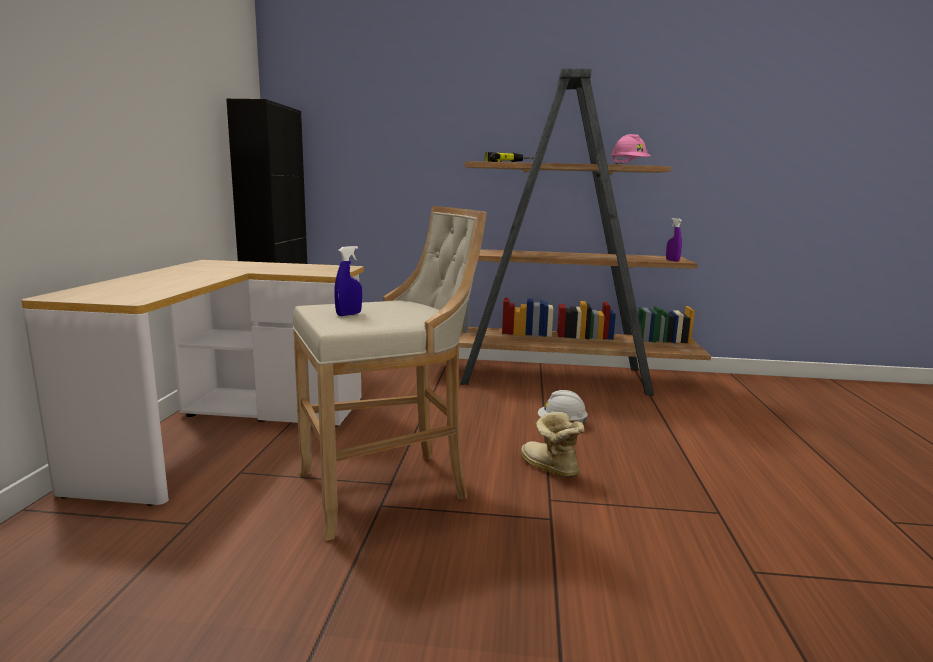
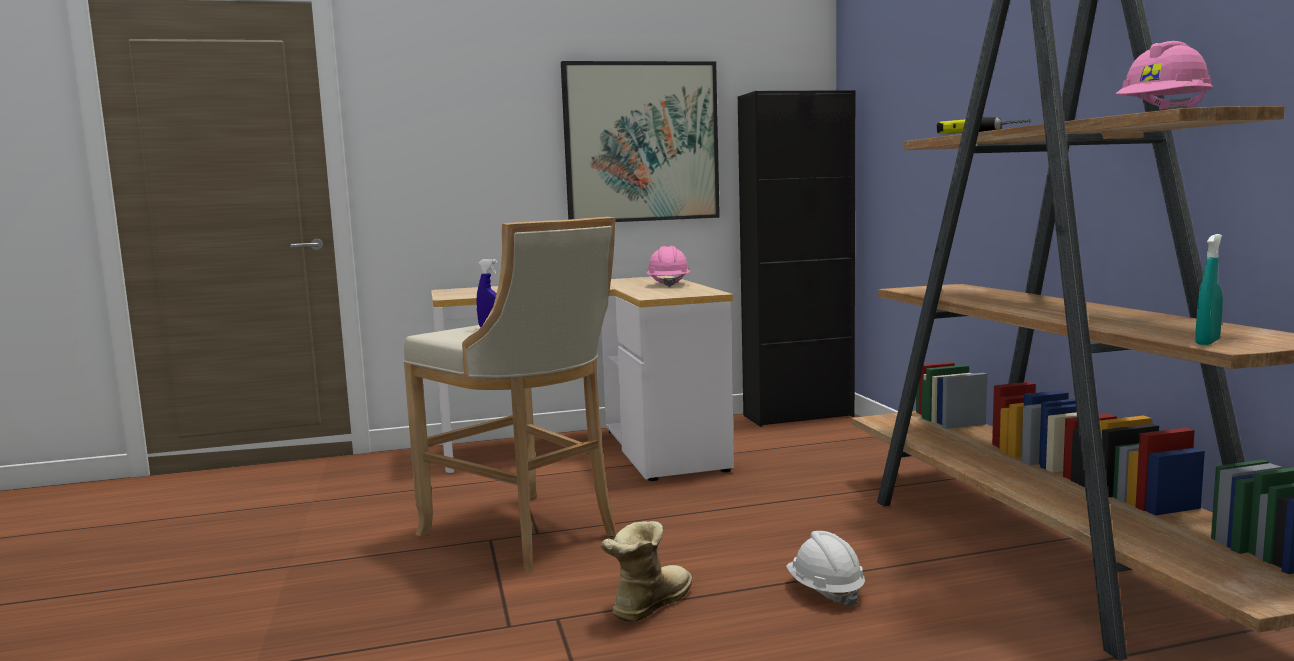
camera: 70 degrees right, 5 degrees down
(171, 129) = (641, 142): none -> picture
(268, 265) = (668, 284): none -> pink hard hat
(672, 260) = (1207, 342): purple spray bottle -> turquoise spray bottle

